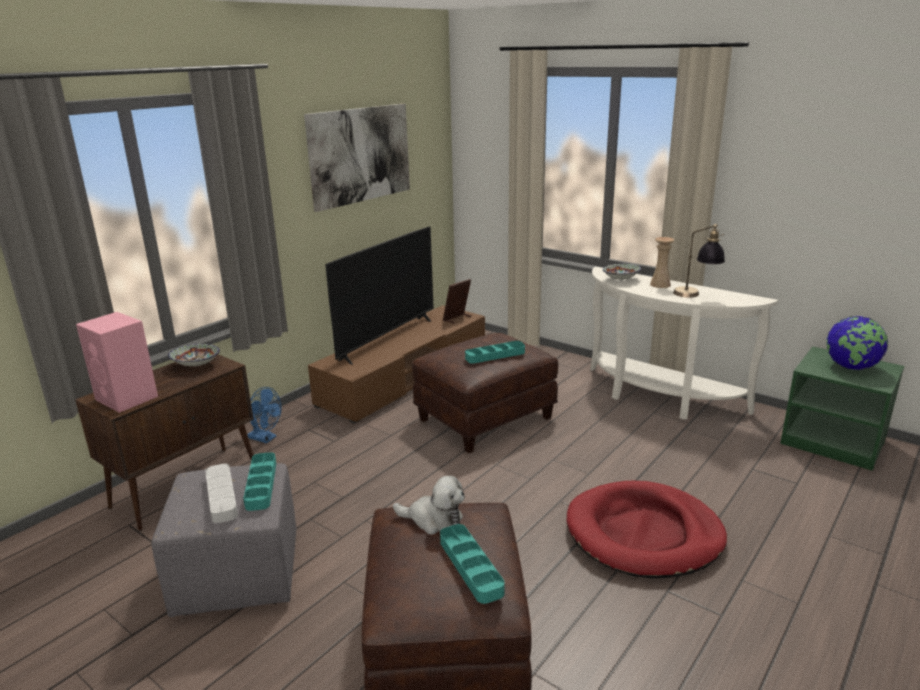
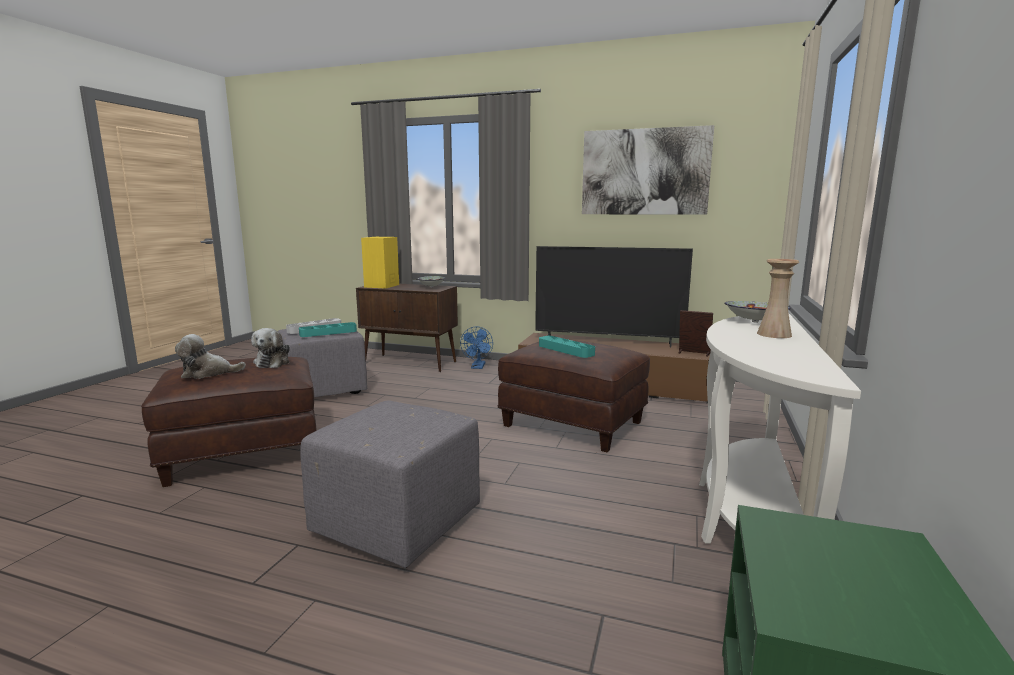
camera: 70 degrees right, 10 degrees down
(127, 398) = (381, 286): pink speaker -> yellow speaker
(470, 566) = (208, 373): turquoise tray -> plush toy
(644, 534) = (397, 524): red dog bed -> grey ottoman
(696, 296) = (759, 348): table lamp -> none
(851, 367) = (858, 579): globe -> none

